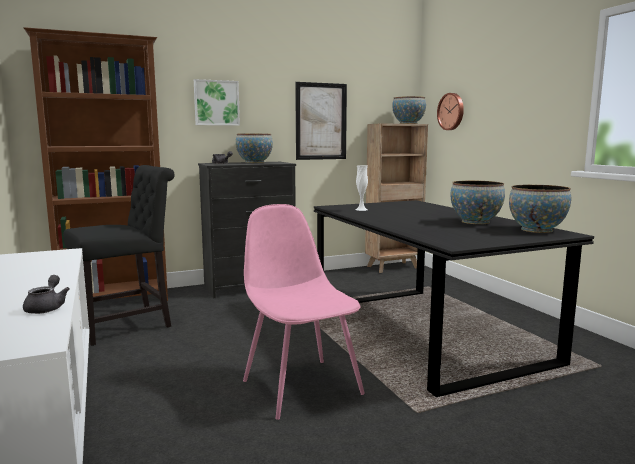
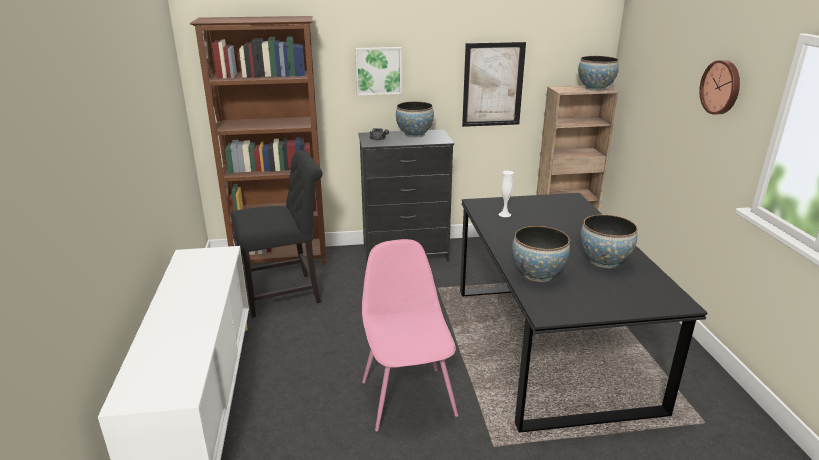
camera: 15 degrees right, 15 degrees up
(47, 307) = (196, 345): grey teapot -> none
(451, 111) = (644, 84): wall clock -> wall clock (721, 87)
(536, 230) = (655, 290): bowl -> bowl (537, 274)

